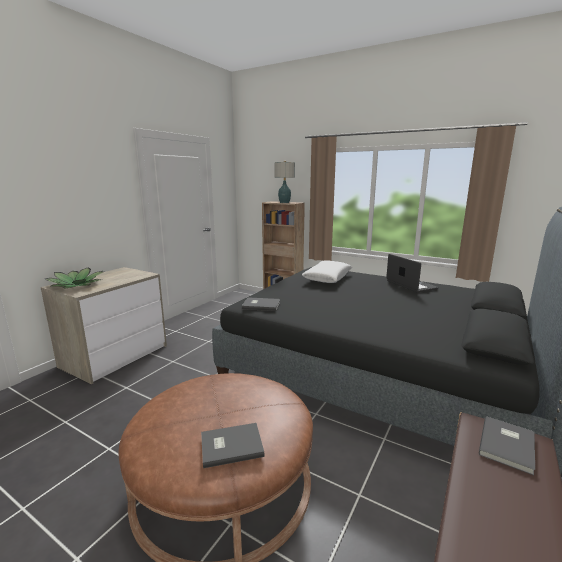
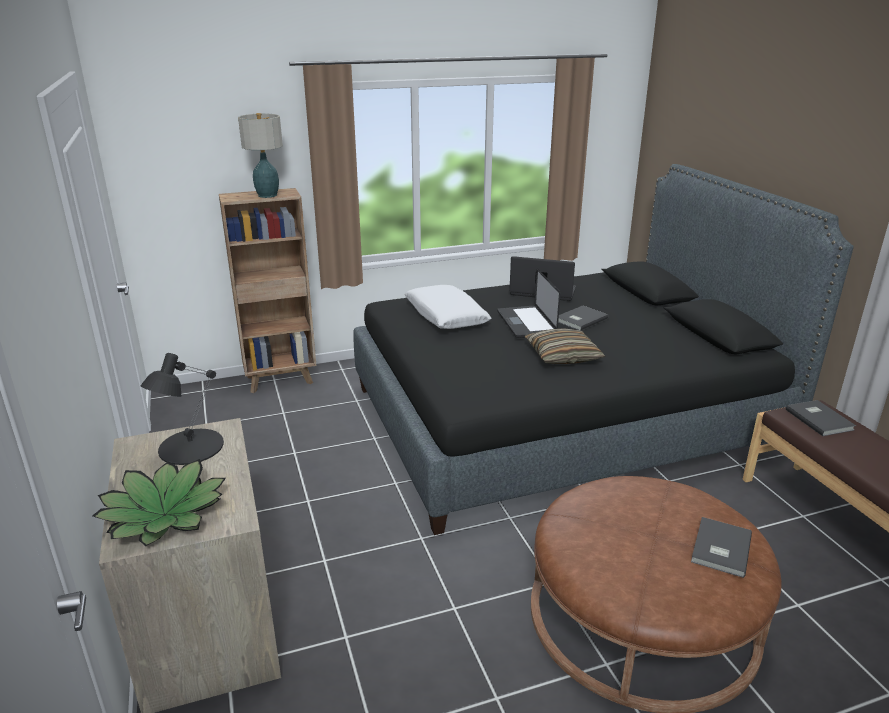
camera: 50 degrees left, 10 degrees up
(128, 274) = (190, 447): none -> black table lamp
(261, 305) = (481, 394): grey book -> grey book (580, 319)
(342, 309) = (563, 356): none -> pillow
(360, 291) = (526, 323): none -> laptop

